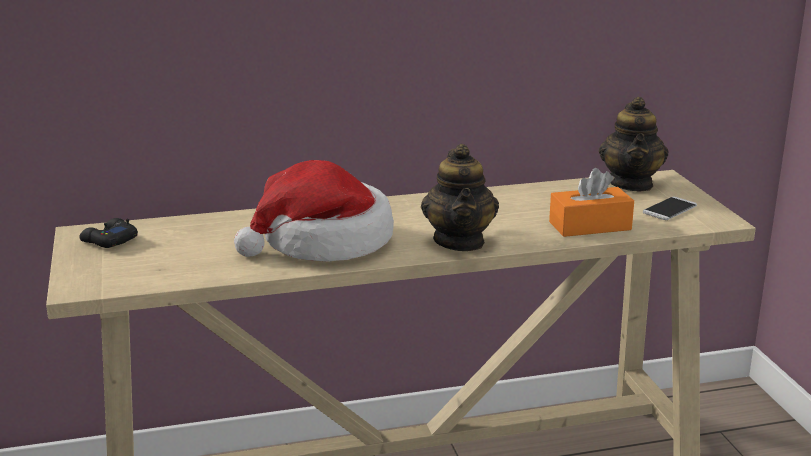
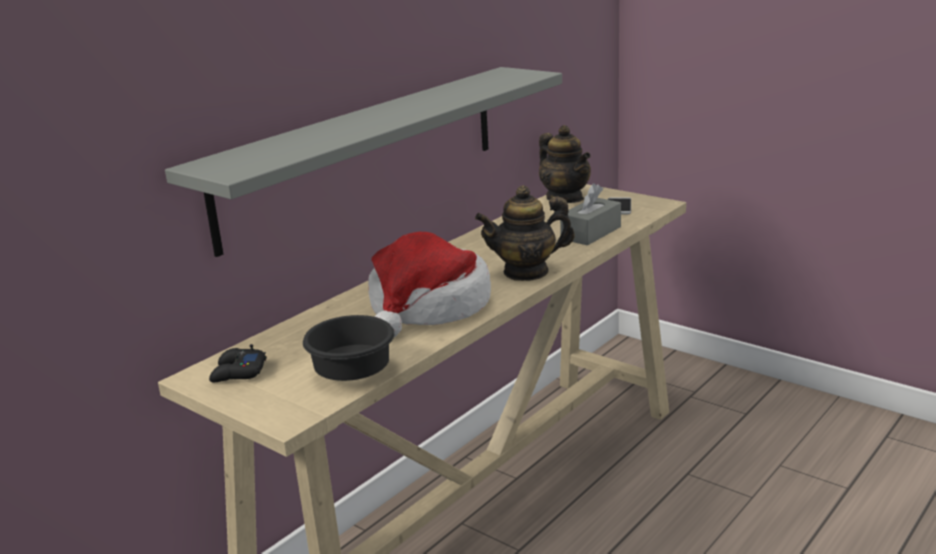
camera: 35 degrees left, 0 degrees up
(174, 272) = (350, 373): none -> black bowl
(342, 71) = (364, 153): none -> grey shelf
(459, 241) = (526, 272): teapot -> teapot turned 120 degrees clockwise
(590, 226) = (591, 233): orange tissue box -> grey tissue box

